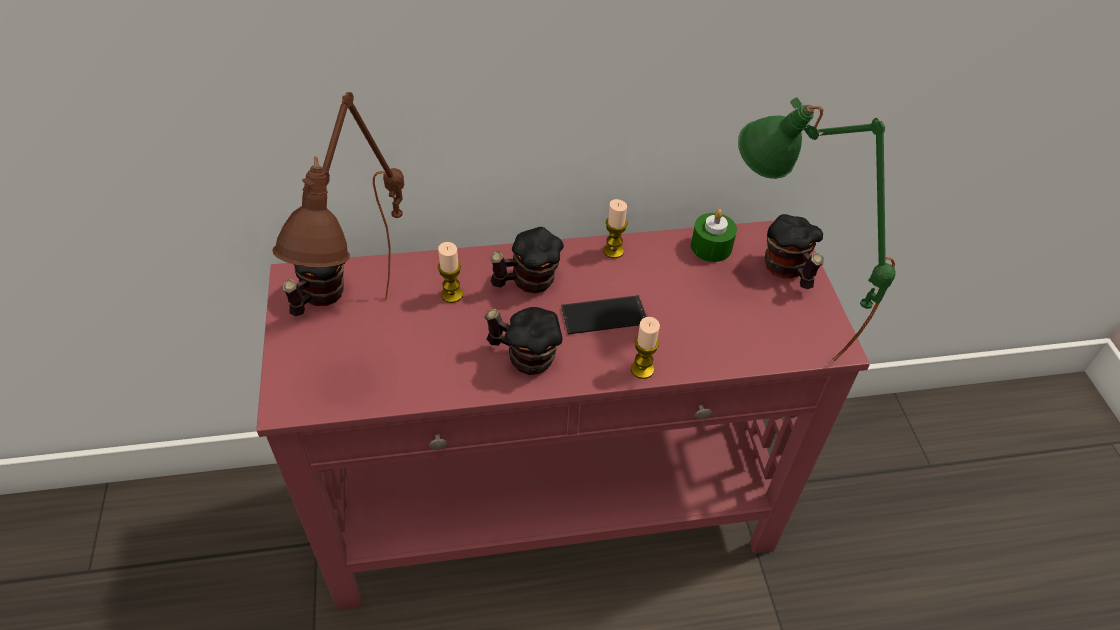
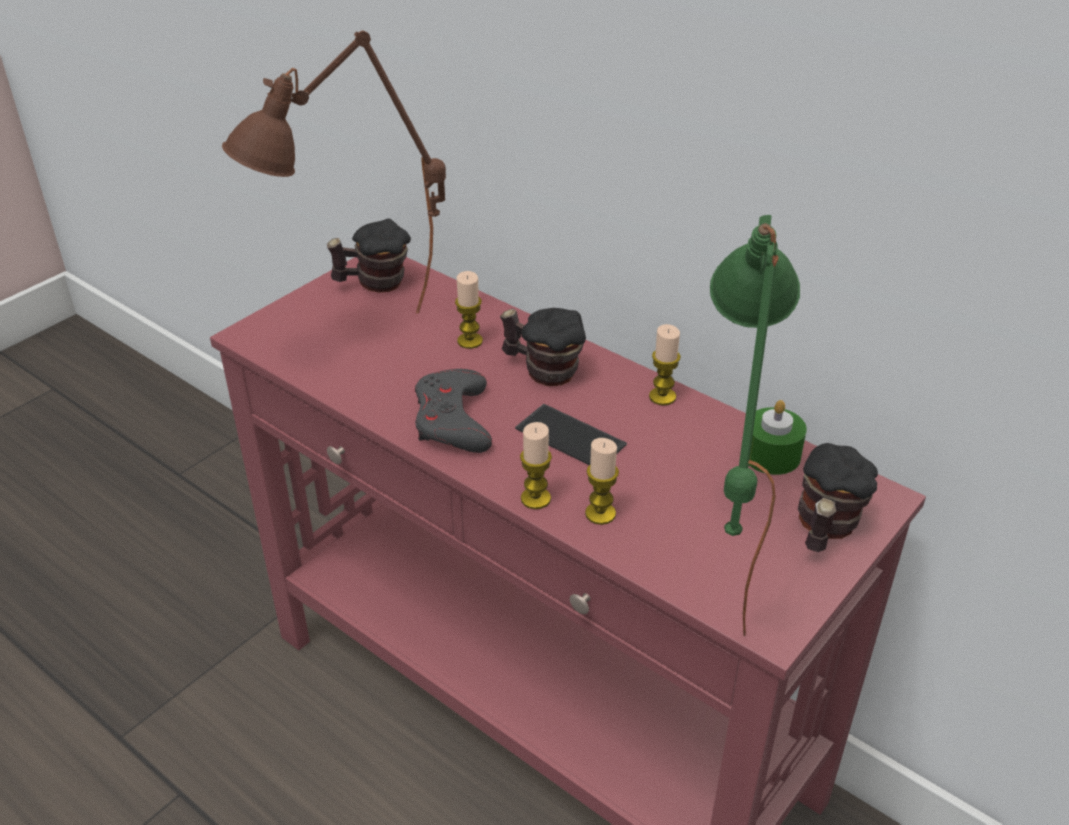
camera: 50 degrees right, 10 degrees down
(524, 357) = (453, 420): mug -> grey game controller
(685, 350) = (600, 514): none -> candle

